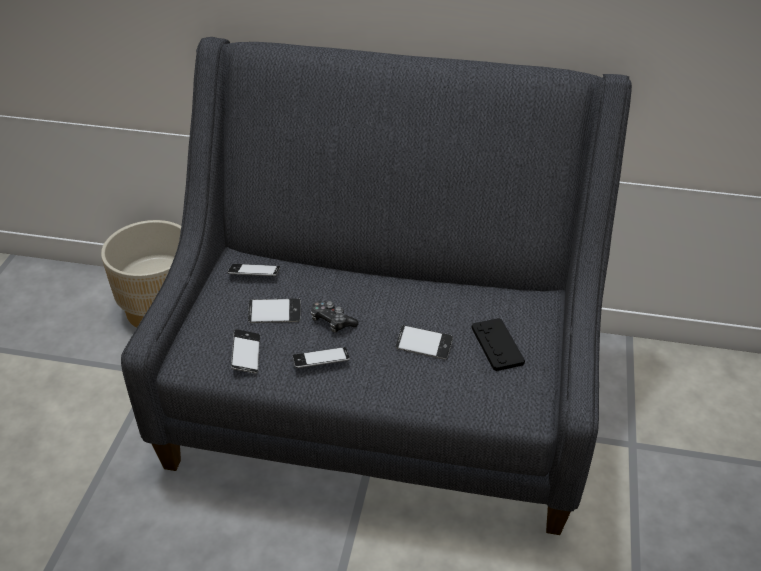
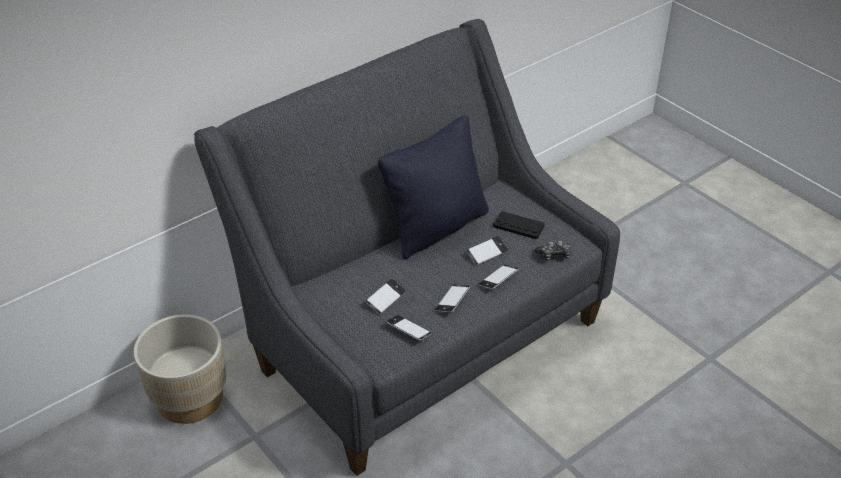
camera: 50 degrees left, 0 degrees up
(254, 273) = (333, 288): phone -> phone (498, 279)
(332, 322) = (422, 278): game controller -> game controller (554, 255)
(418, 289) = (436, 228): none -> black pillow

